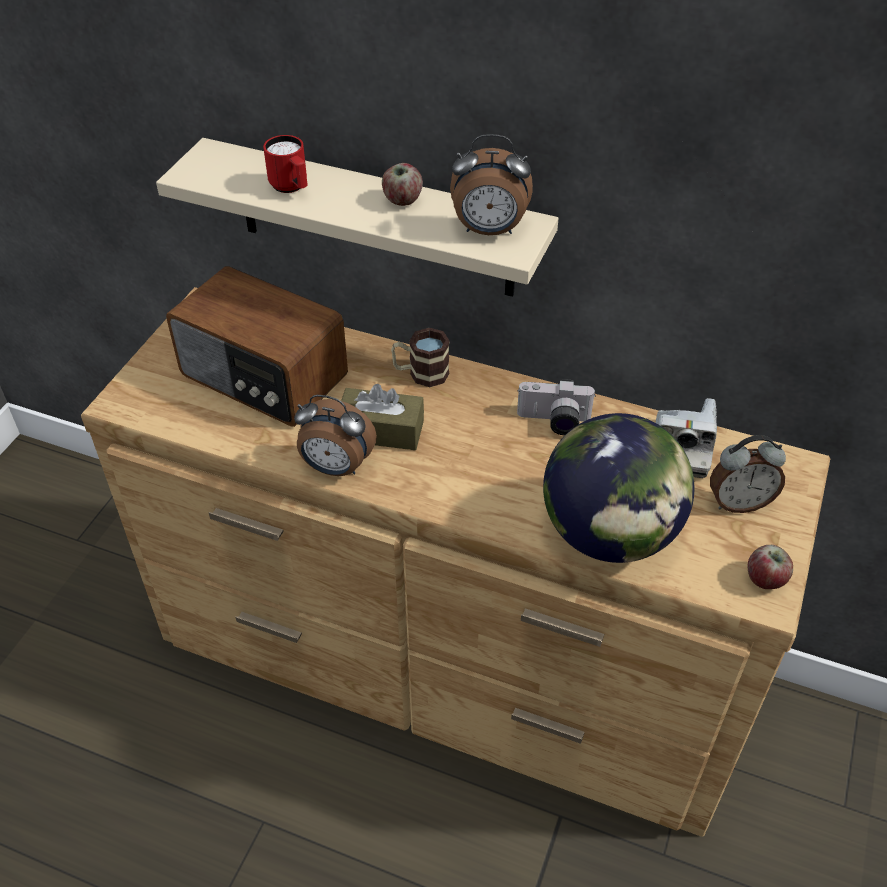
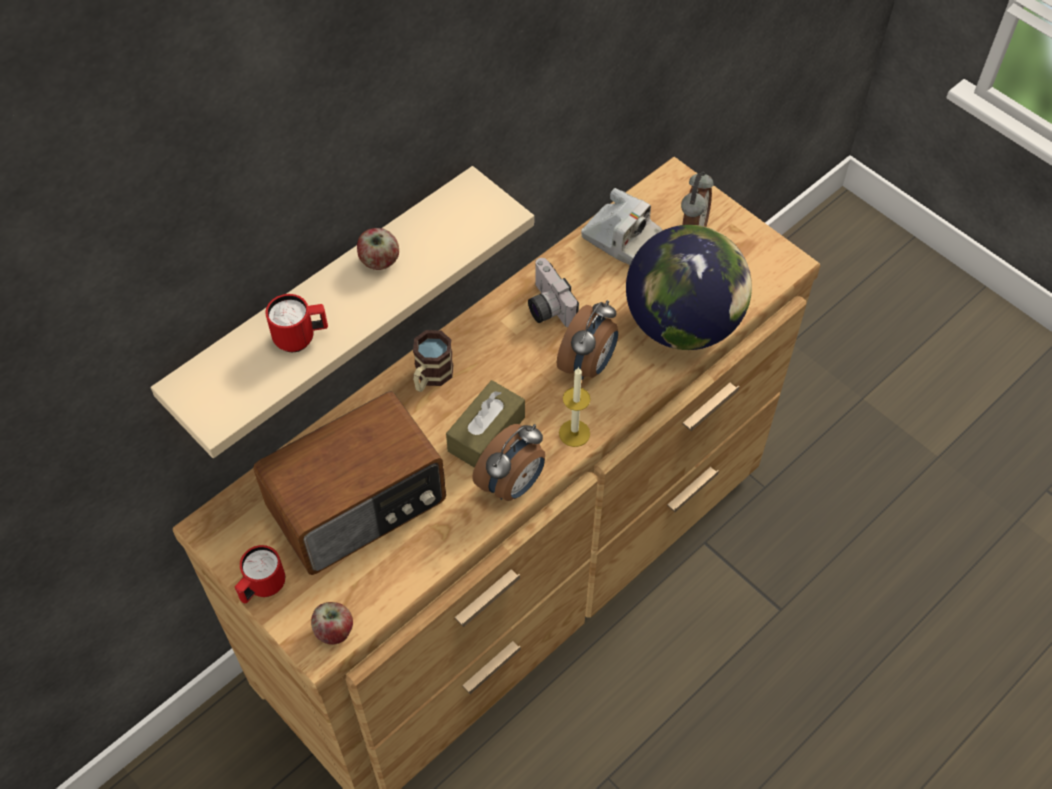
camera: 65 degrees left, 10 degrees up
(159, 352) = (262, 588): none -> red mug
(419, 492) = (574, 433): none -> candle
(489, 231) = (464, 218): alarm clock -> alarm clock (588, 365)
(553, 422) = (546, 307): camera -> camera turned 120 degrees clockwise
(765, 579) = (768, 253): apple -> apple (334, 630)

